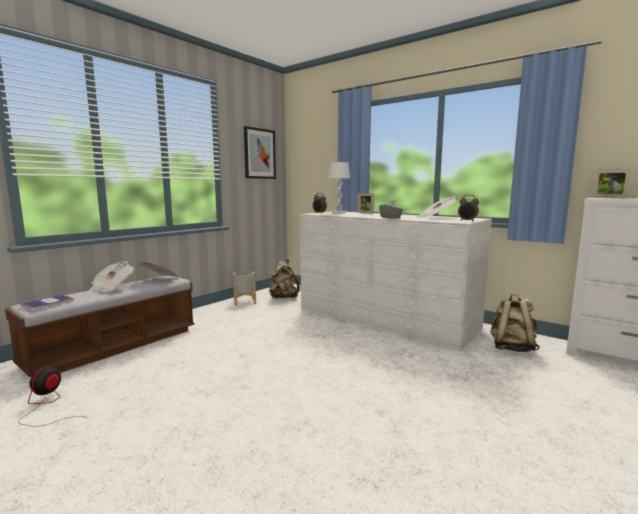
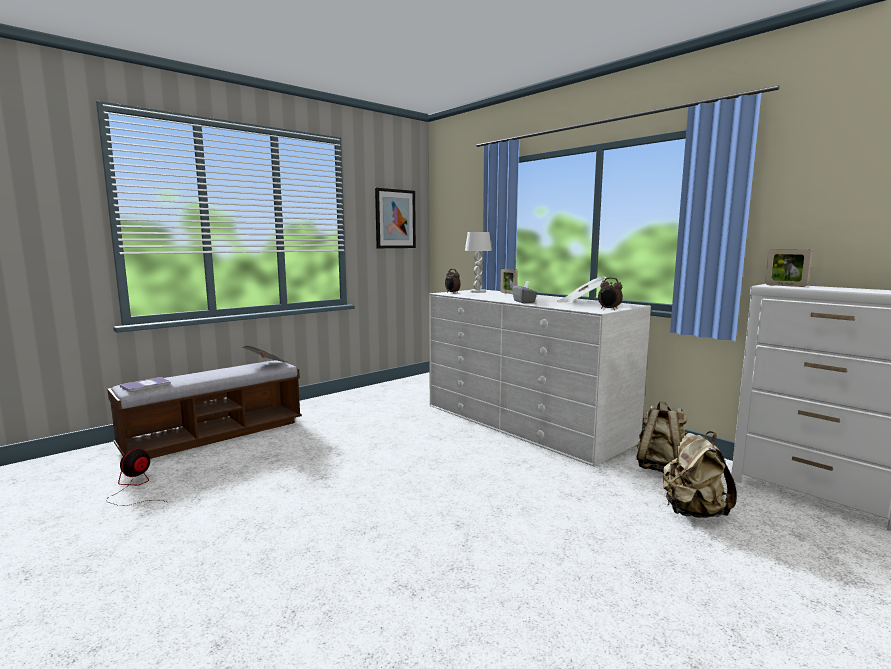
camera: 10 degrees right, 0 degrees up
(111, 288) = (211, 372): newspaper -> none
(244, 301) = (369, 393): grey planter -> none
(283, 298) = (415, 391): beige backpack -> beige backpack (693, 512)

